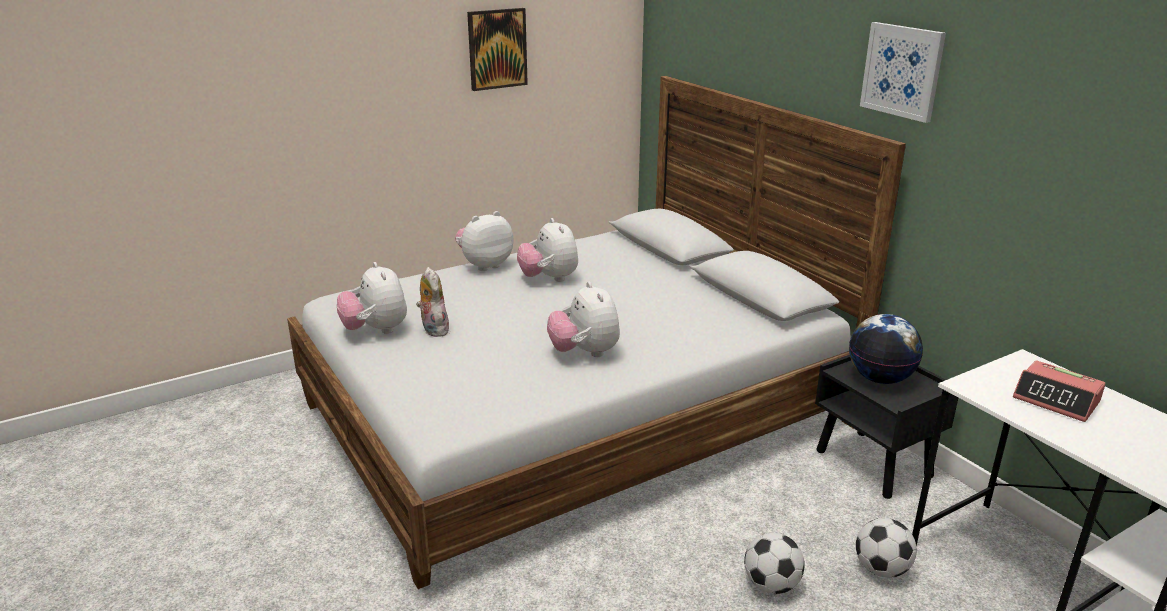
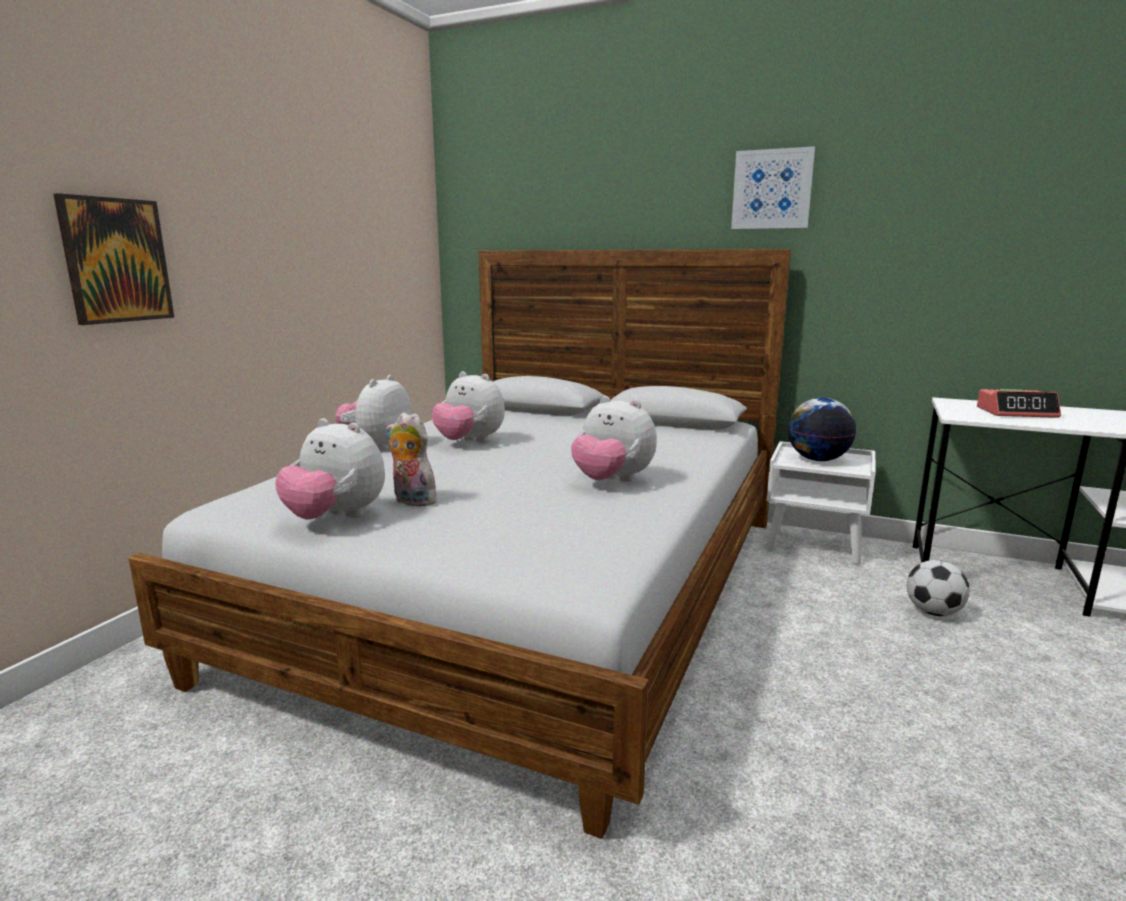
camera: 35 degrees left, 10 degrees down
(497, 49) = (323, 208): picture -> picture (116, 260)
(771, 585) = (892, 658): football -> none
(874, 464) = (815, 546): black nightstand -> white nightstand

